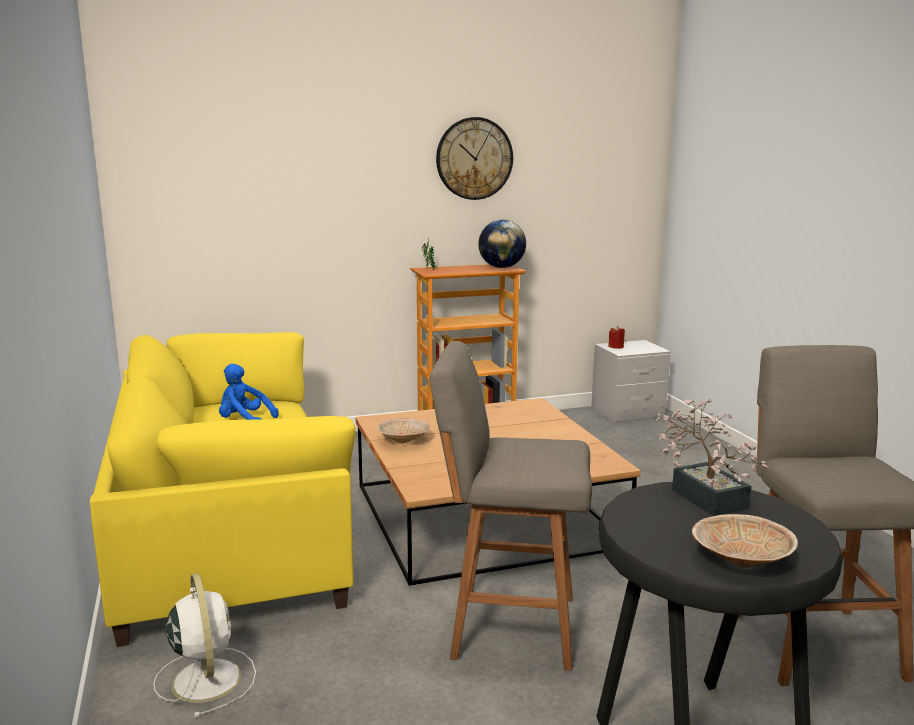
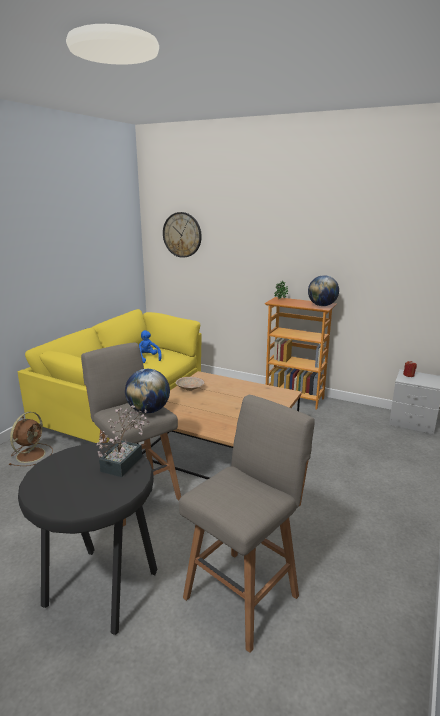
camera: 45 degrees right, 5 degrees up
(206, 678) = (31, 454): white fan -> brown fan
(474, 158) = (321, 234): wall clock -> wall clock (182, 235)
(551, 446) = (148, 410): none -> globe
(740, 560) = (52, 492): beige bowl -> none

